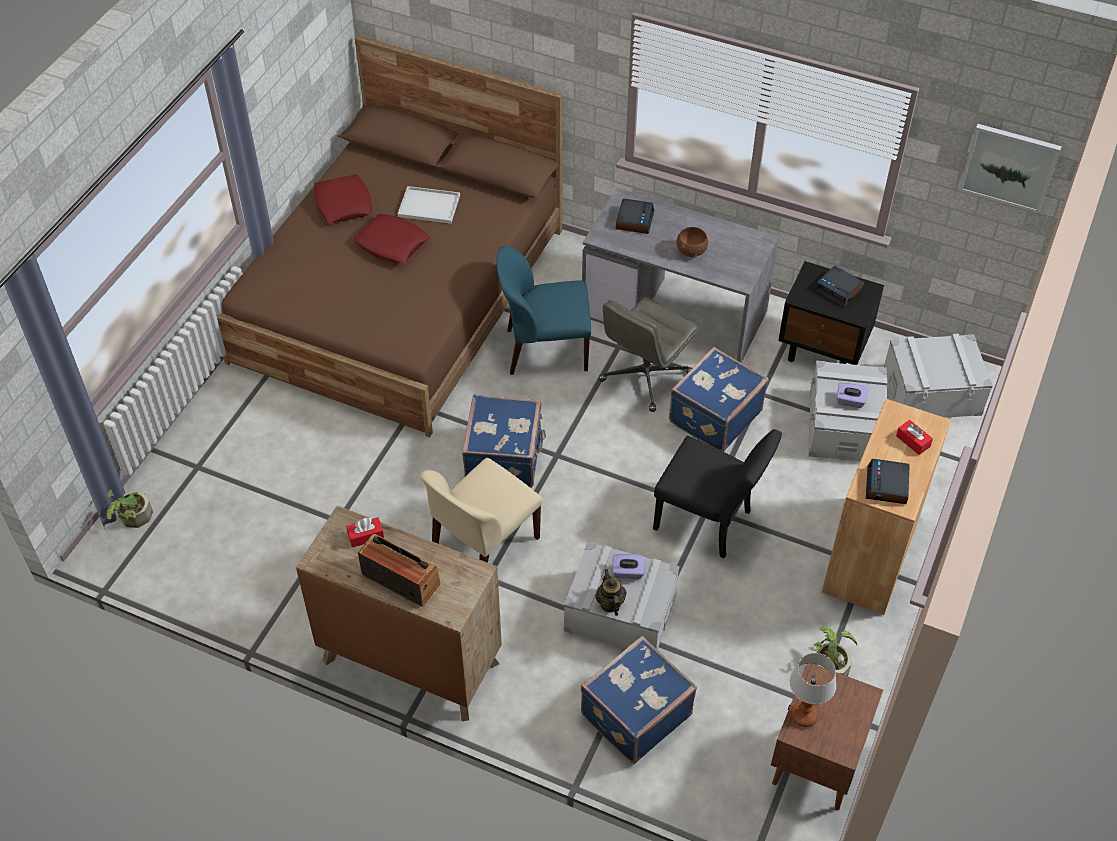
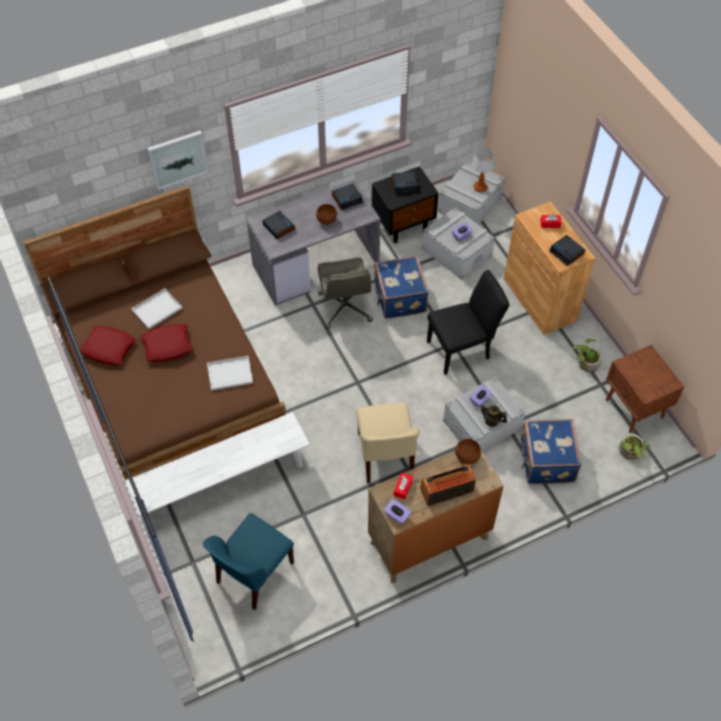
camera: 50 degrees left, 5 degrees up
(132, 518) = (197, 621): potted plant -> potted plant (630, 453)
(306, 426) = (219, 486): none -> white bench
(323, 554) = (397, 515): none -> purple tissue box
(409, 314) = (231, 373): none -> white tray
(467, 571) = (467, 457): none -> brown bowl
(505, 458) = (337, 406): blue suitcase -> none
(544, 350) = (281, 337): blue chair -> blue chair (253, 574)
(743, 248) = (347, 199): none -> alarm clock
(803, 716) = (640, 385): table lamp -> table lamp (480, 188)
(1009, 167) = (466, 57): picture -> picture (178, 159)

